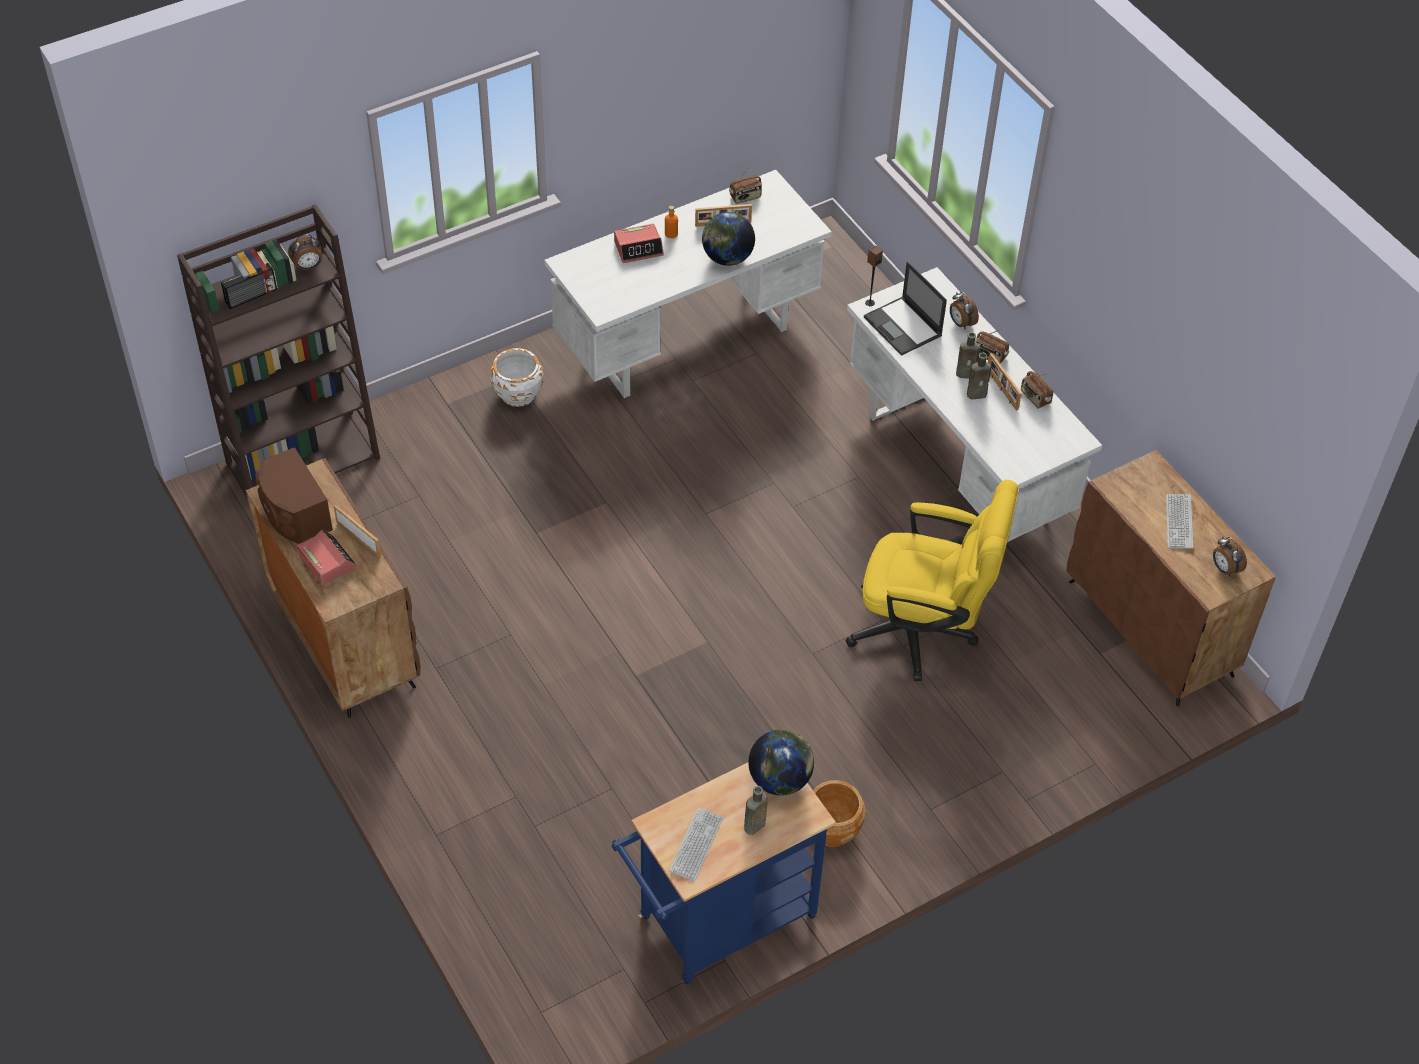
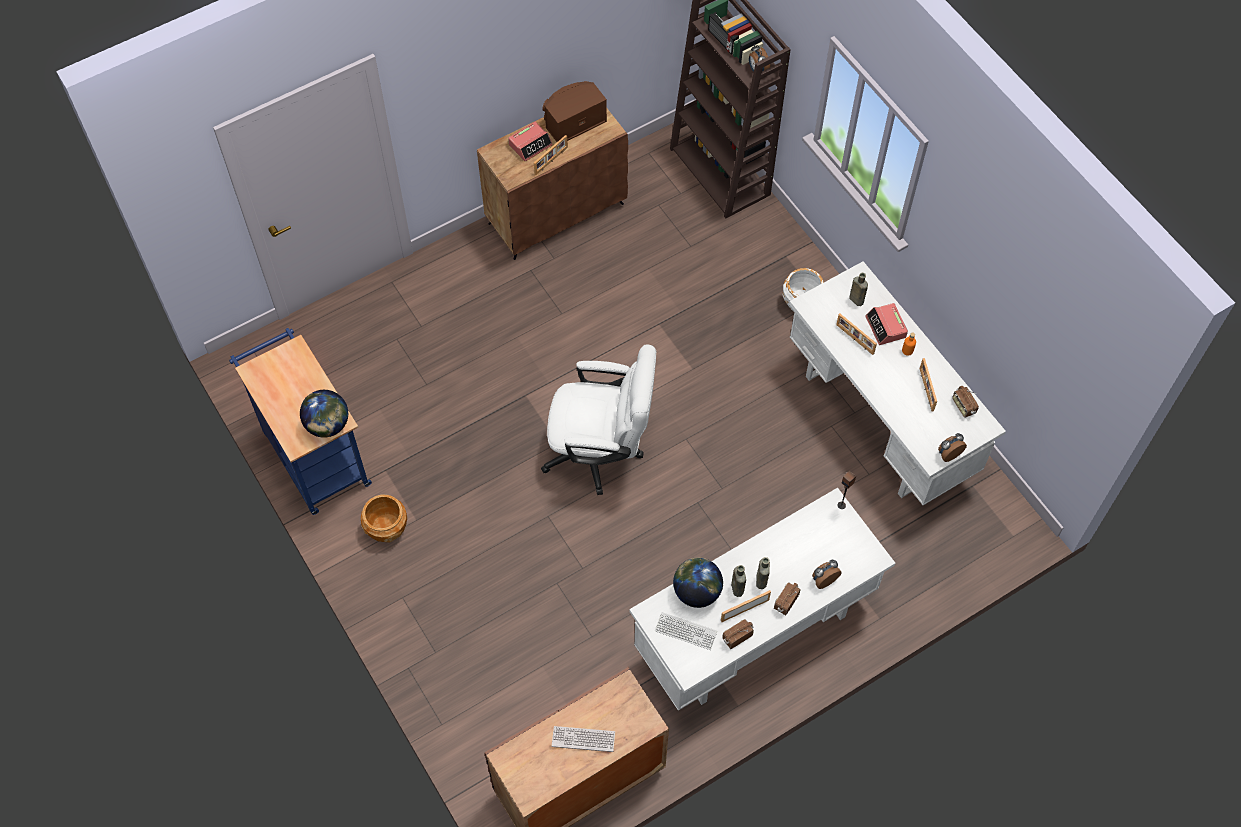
camera: 90 degrees right, 10 degrees up
(654, 275) = (854, 339): none -> picture frame
(696, 845) = (277, 373): keyboard -> keyboard (685, 631)
(722, 598) = (601, 452): none -> white office chair
(727, 258) = (883, 393): globe -> globe (697, 592)
(753, 826) = (289, 408): brown bottle -> brown bottle (855, 299)
(903, 327) = (814, 532): laptop -> none
(923, 632) = (571, 599): yellow office chair -> none
(1224, 569) = (531, 772): alarm clock -> alarm clock (948, 454)

